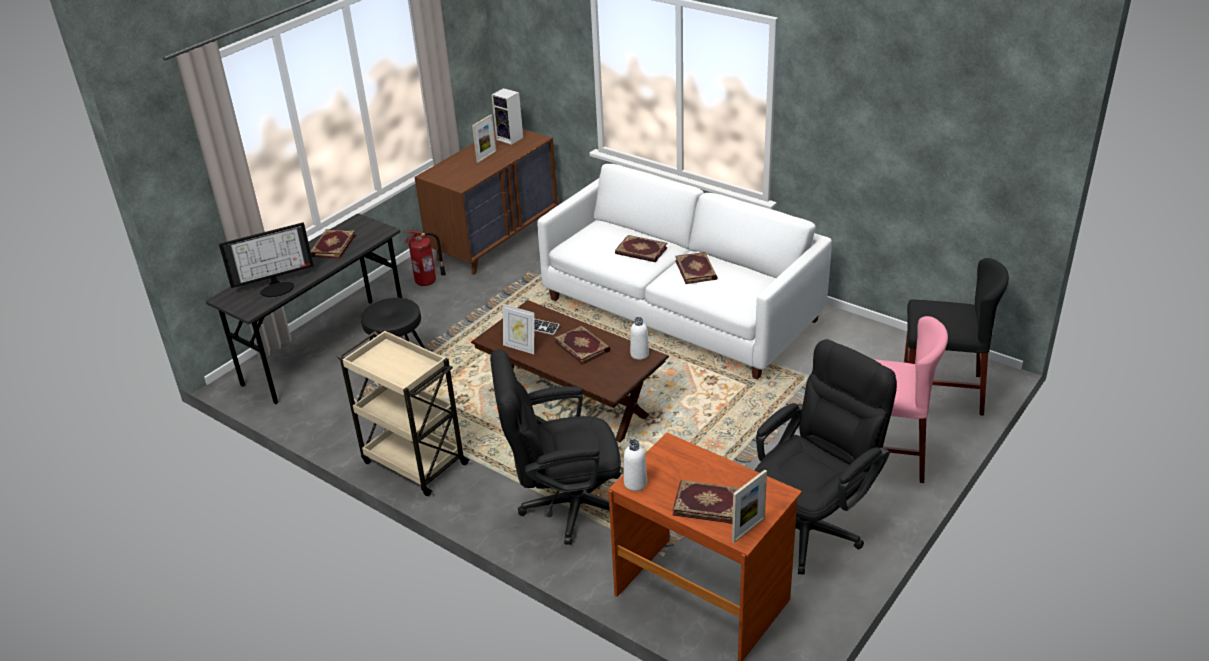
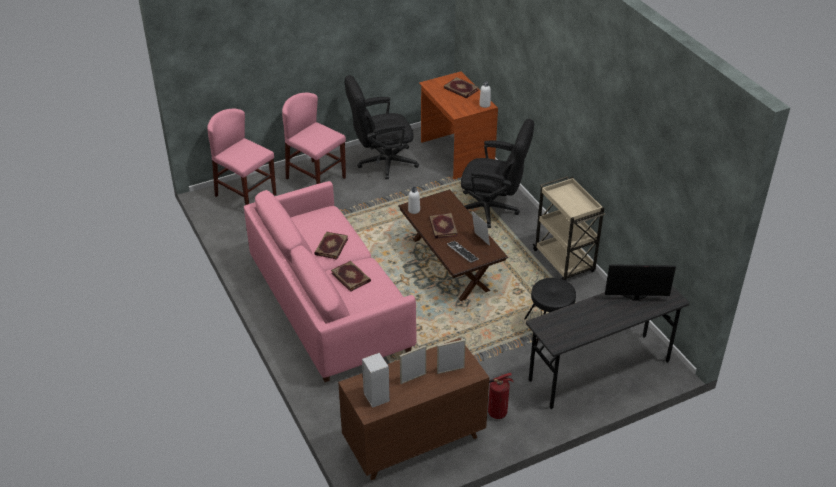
camera: 155 degrees left, 5 degrees up
(332, 246) = (584, 323): book -> none
(681, 310) = (329, 304): white sofa -> pink sofa
(748, 529) = (453, 77): picture frame -> picture frame (450, 370)
(941, 391) = (246, 195): black chair -> pink chair

